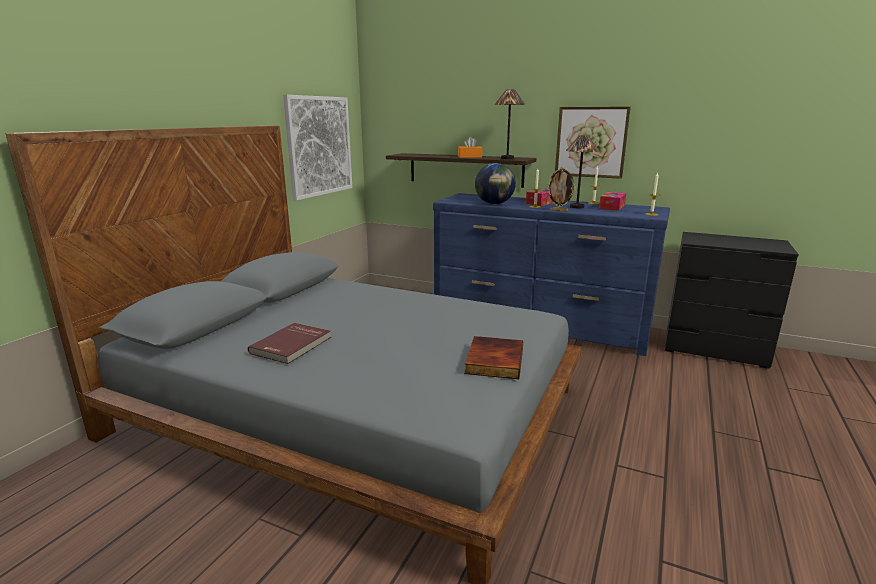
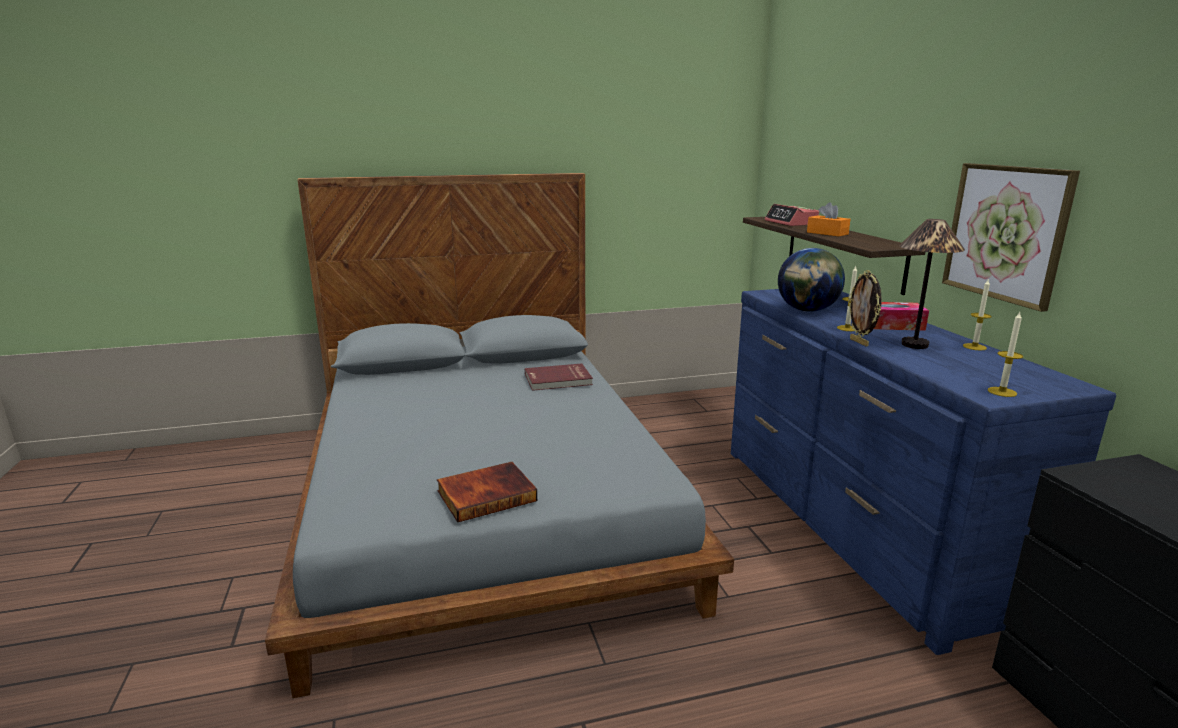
camera: 50 degrees right, 0 degrees up
(292, 345) = (406, 404): red book -> red book (558, 380)
(319, 146) = (665, 198): picture -> none
(427, 155) = (791, 223): none -> alarm clock
(507, 158) = (864, 243): table lamp -> none
(612, 206) = (984, 360): tissue box -> none

